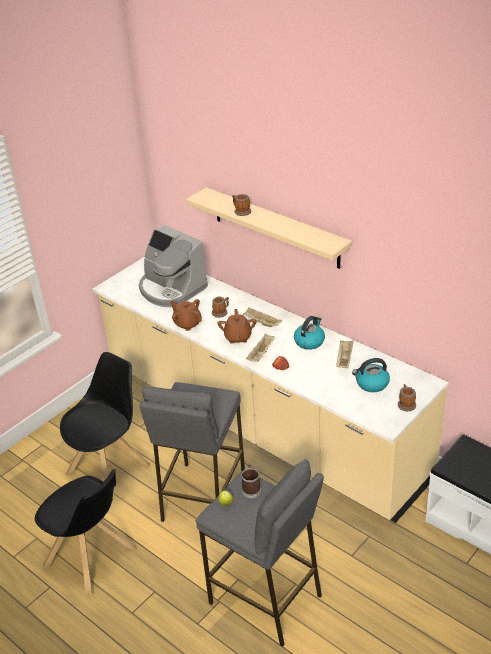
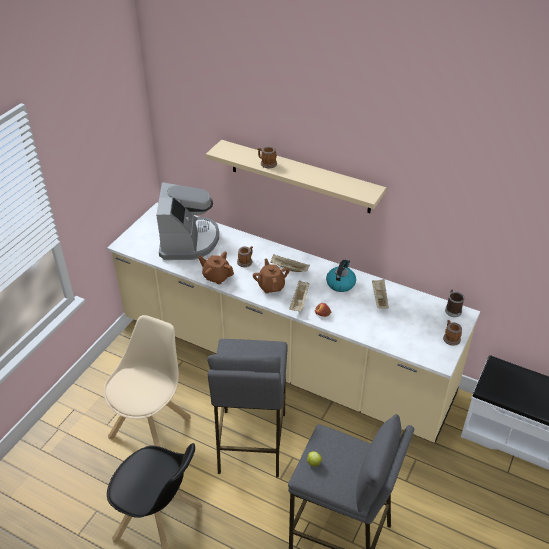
camera: 15 degrees left, 5 degrees up
(110, 468) = (151, 425): black chair -> beige chair
(171, 289) = (188, 241): coffee machine -> coffee machine turned 120 degrees counterclockwise
(251, 489) = (333, 444): mug -> mug (452, 309)
(371, 384) = (412, 321): kettle -> none

